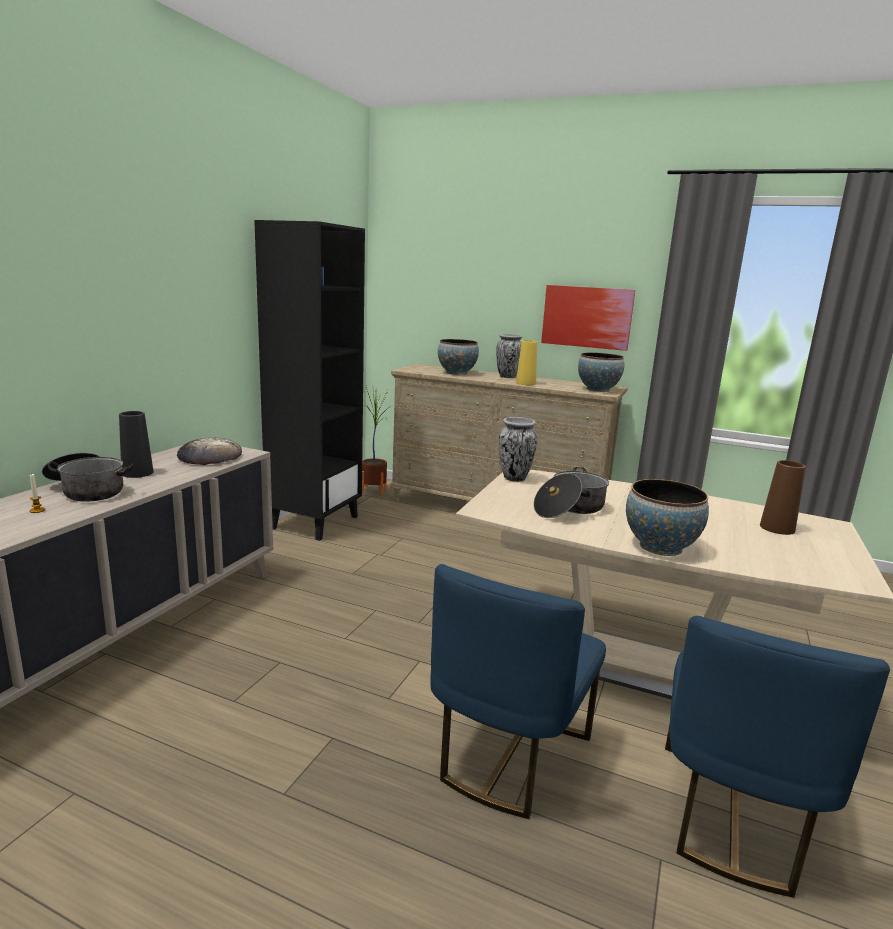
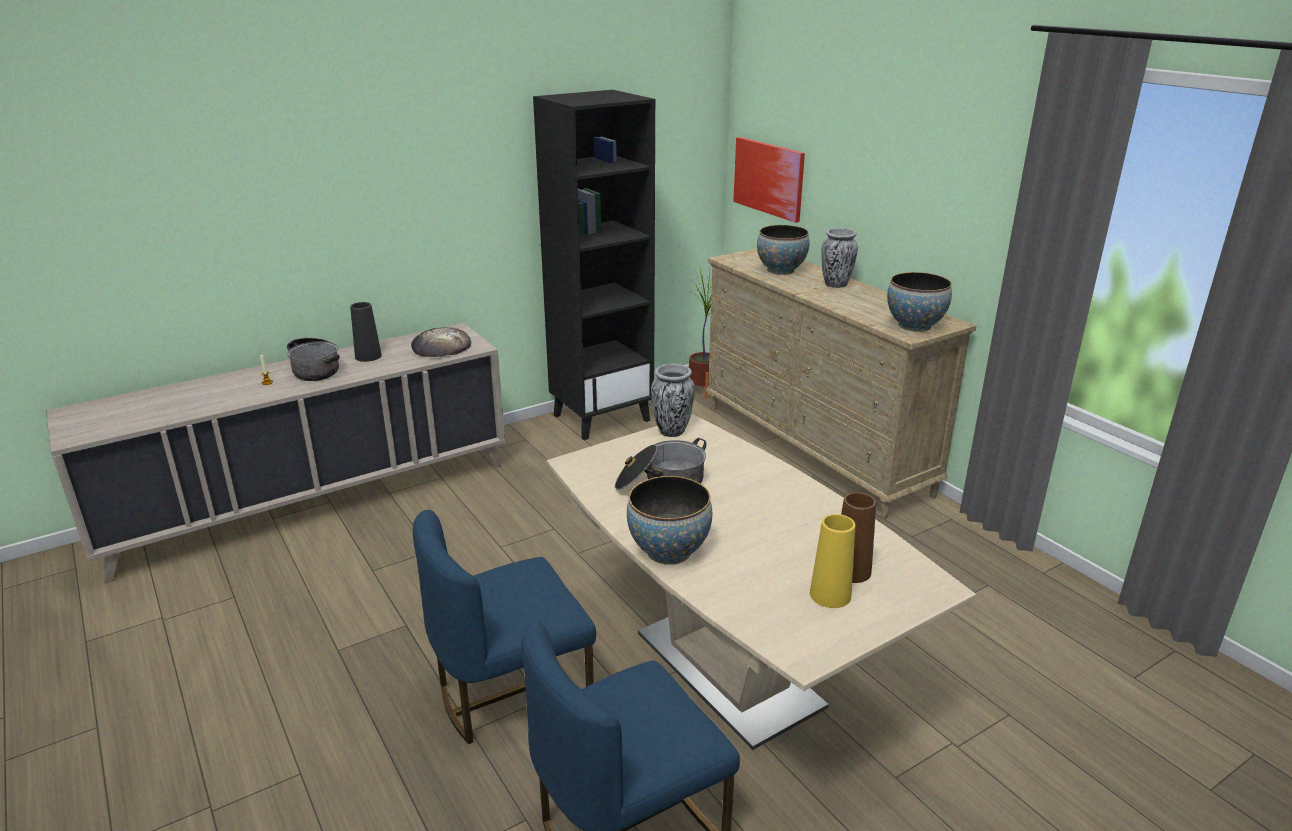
camera: 35 degrees right, 10 degrees up
(525, 383) = (835, 301): yellow vase -> yellow vase (830, 595)
(587, 317) = (939, 219): picture -> picture (769, 178)

